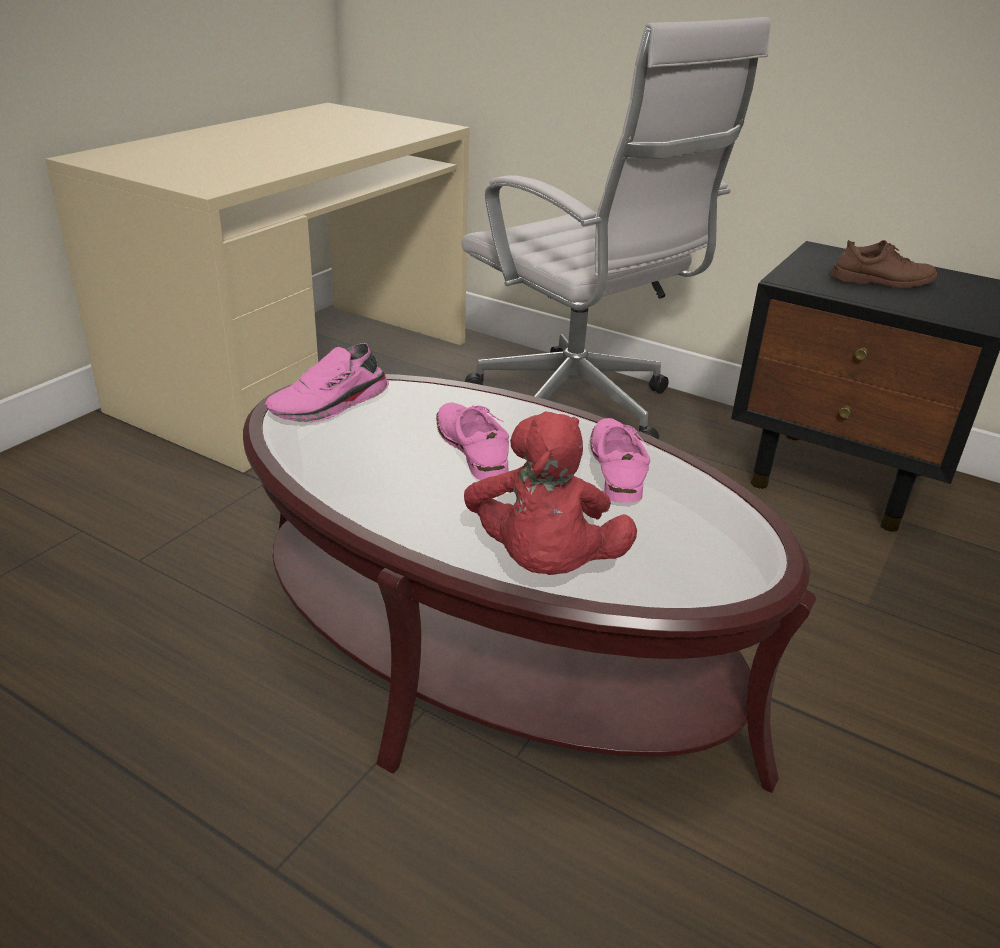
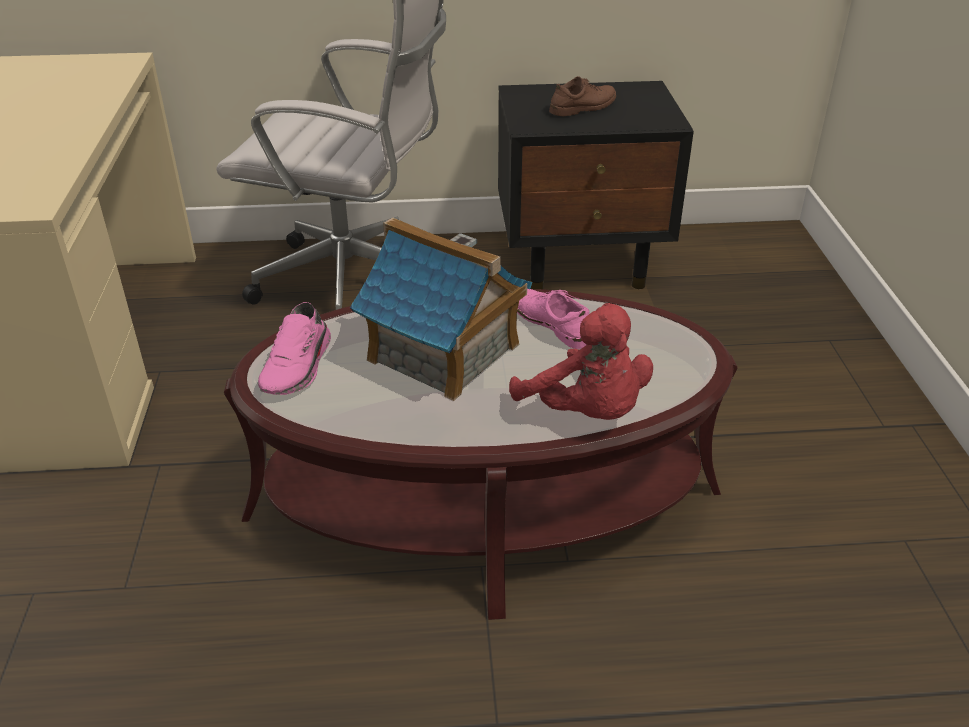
camera: 35 degrees left, 5 degrees up
(471, 448) = (444, 353): pink shoe -> toy house

